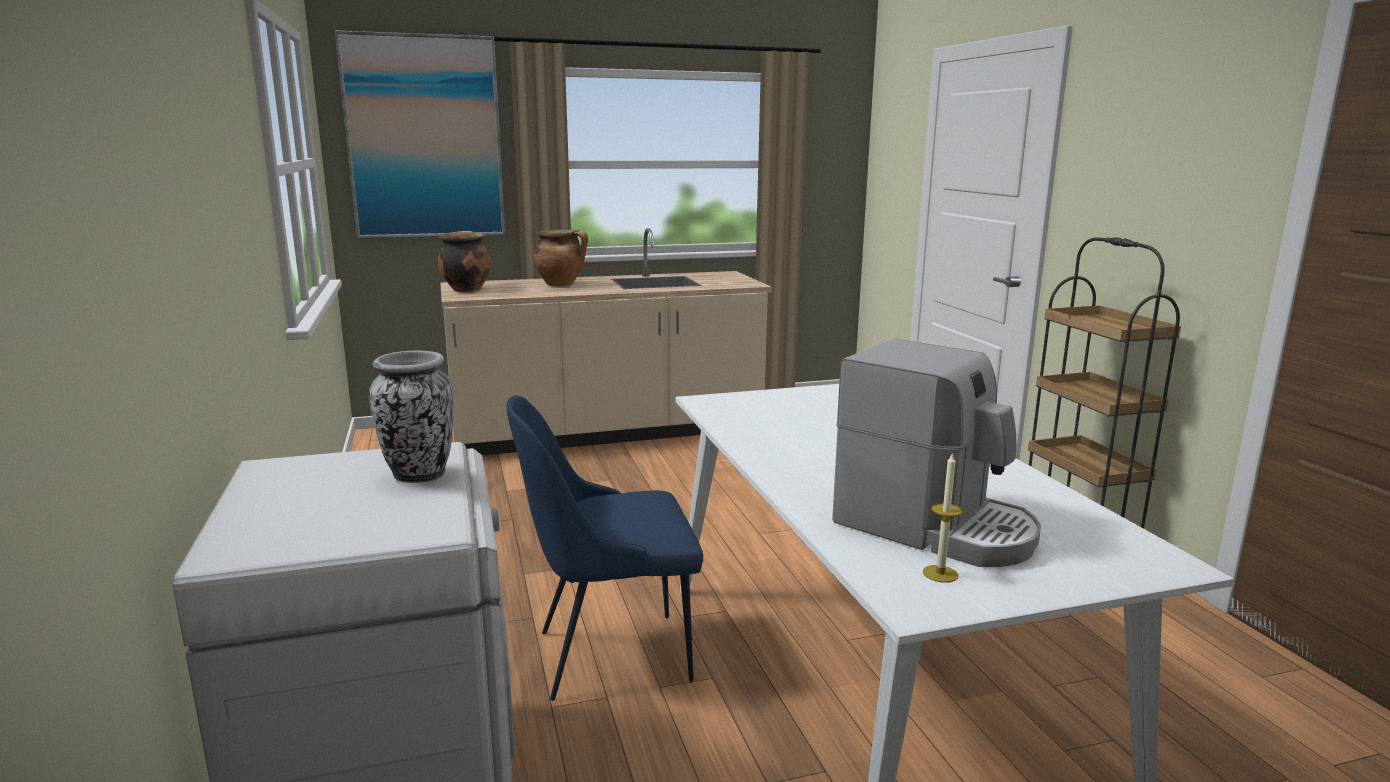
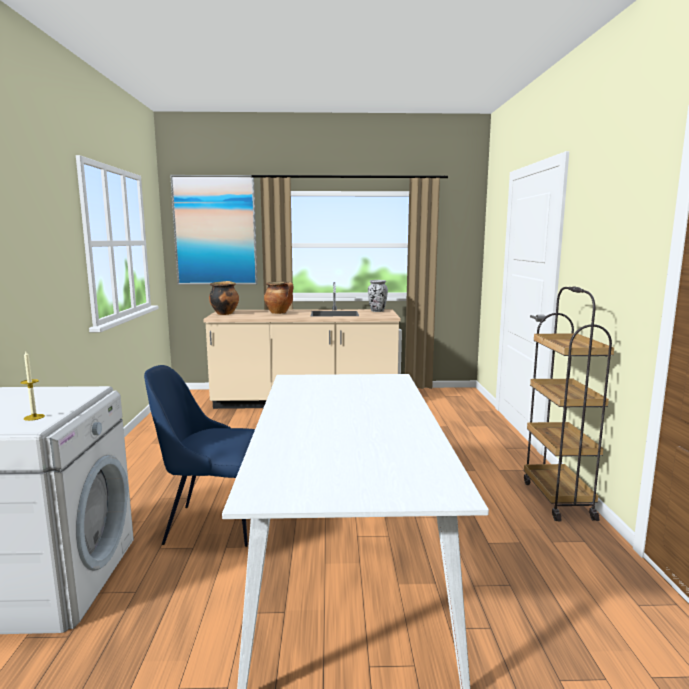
camera: 15 degrees right, 5 degrees down
(419, 475) = (64, 400): vase -> vase (377, 311)
(935, 527) = (328, 457): coffee machine -> none
(940, 574) = (294, 482): candle -> candle (34, 417)

